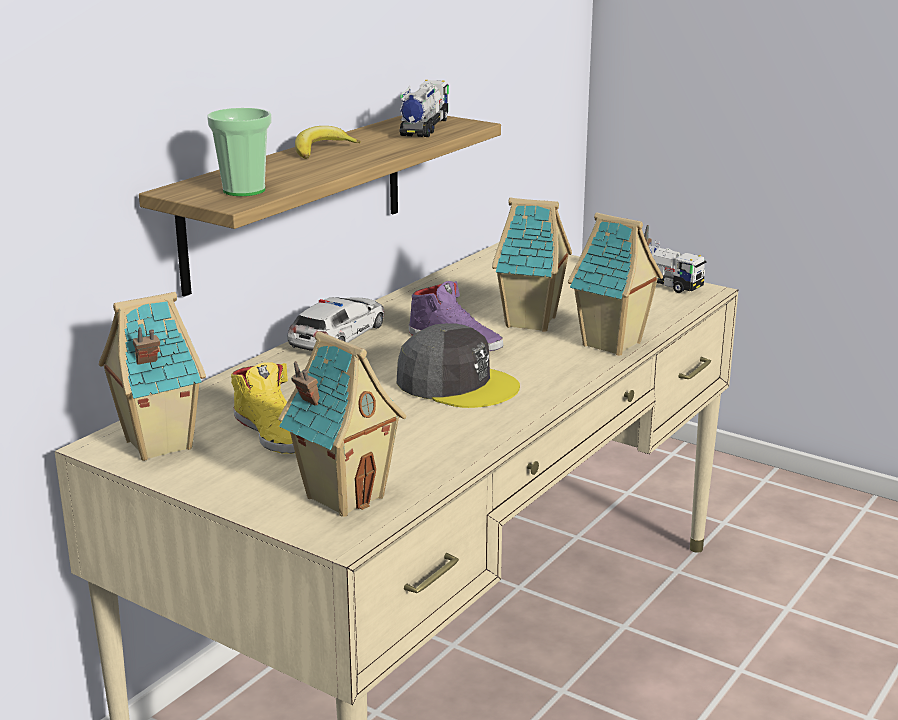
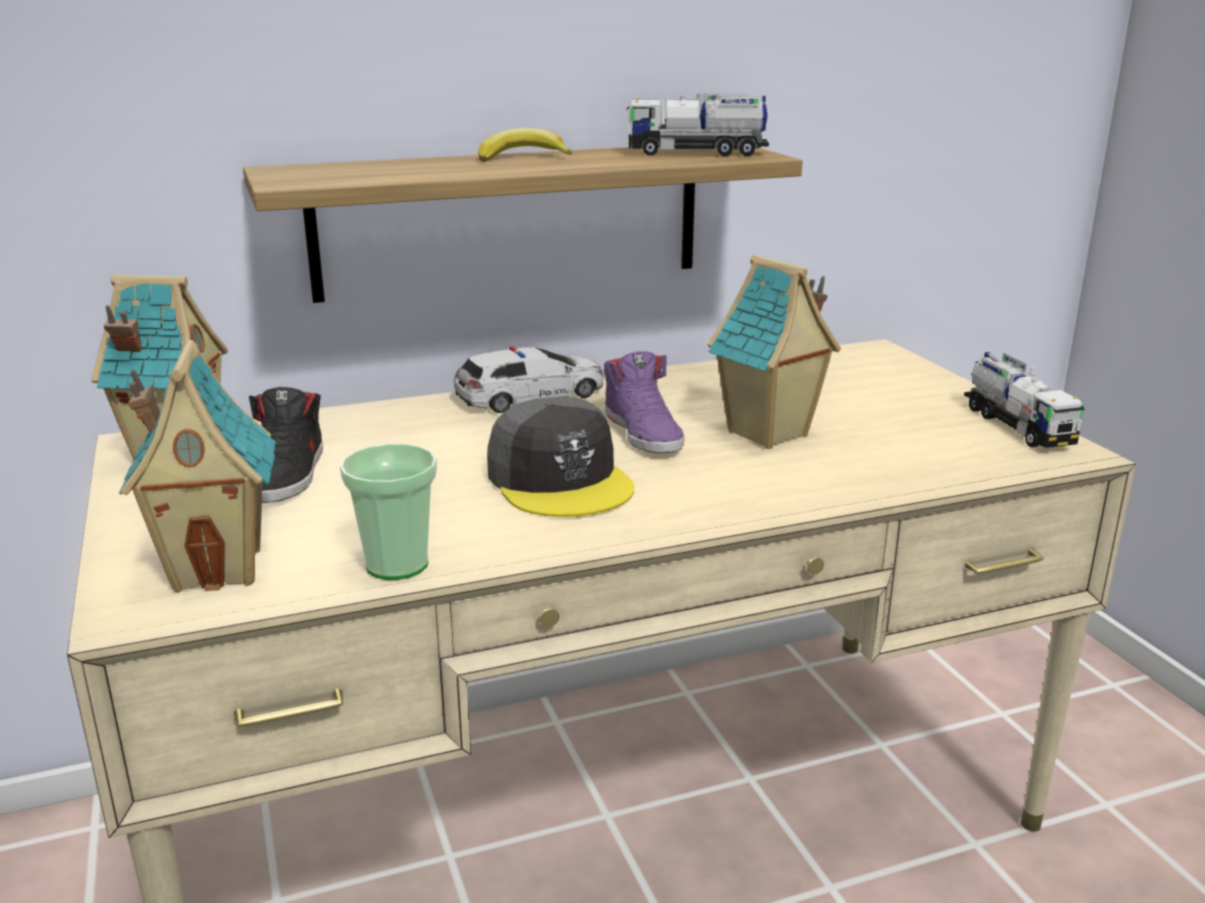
camera: 35 degrees right, 0 degrees up
(244, 190) = (332, 176): cup -> cup (397, 565)
(273, 433) = (288, 475): yellow shoe -> black shoe
(424, 127) = (696, 153): toy truck -> toy truck turned 135 degrees counterclockwise
(613, 345) = (830, 487): toy house -> none

